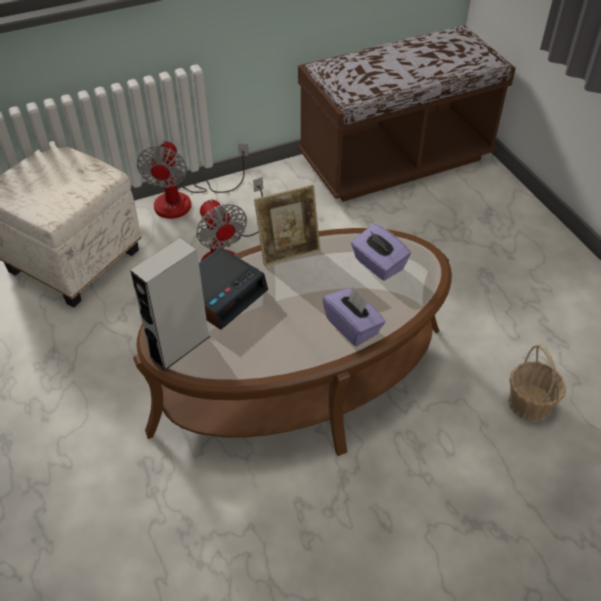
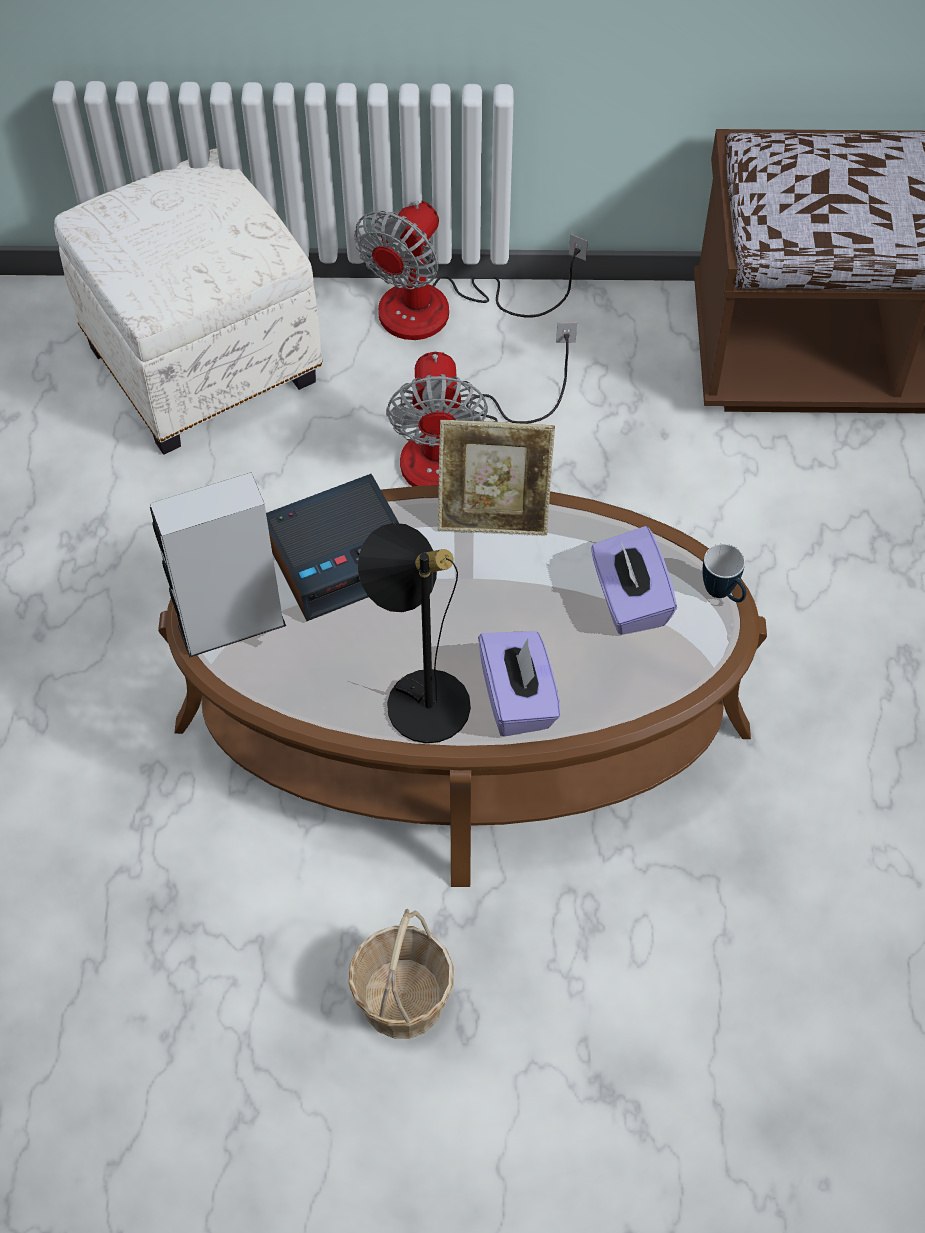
camera: 25 degrees right, 10 degrees up
(300, 342) = (420, 693): none -> black table lamp
(420, 247) = (723, 594): none -> mug
(529, 403) = (829, 935): basket -> basket (402, 999)

